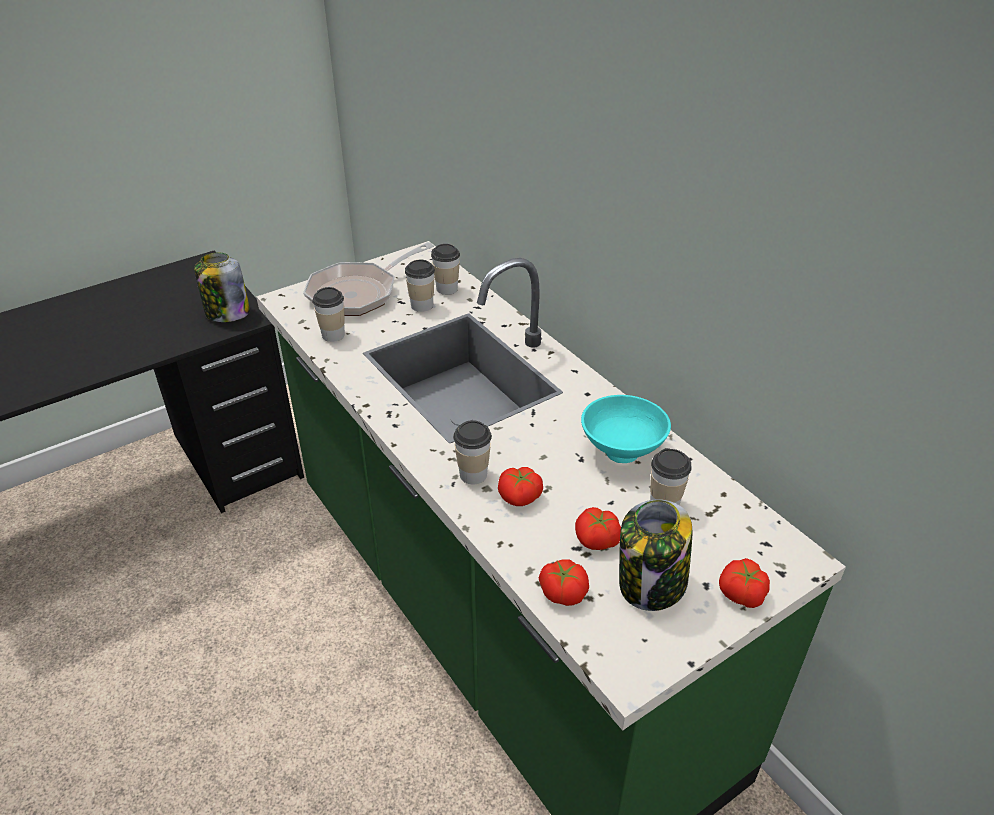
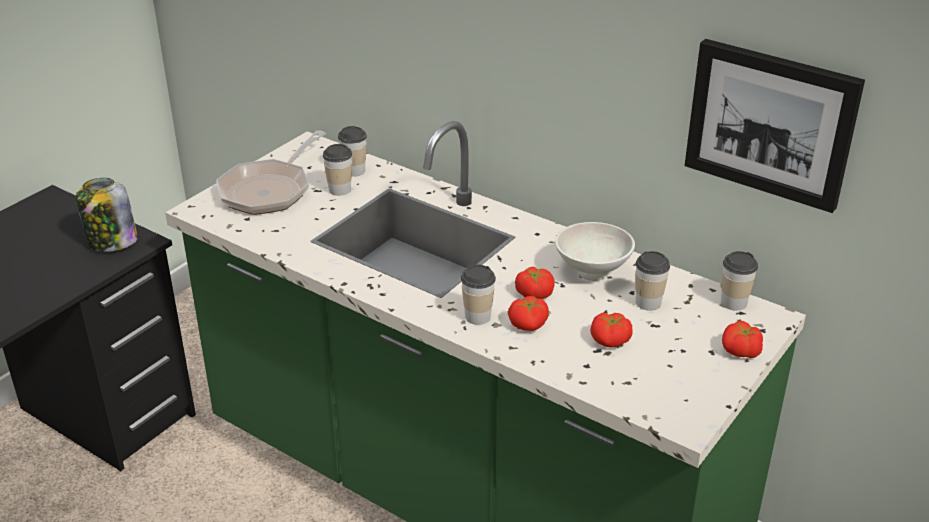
camera: 20 degrees left, 5 degrees down
(333, 335) = (270, 231): cup -> cup (733, 302)
(563, 592) = (605, 383): tomato -> tomato (534, 293)
(619, 451) = (590, 272): turquoise bowl -> white bowl
(651, 584) = (670, 361): jar -> none
(841, 333) = (771, 123): none -> picture

